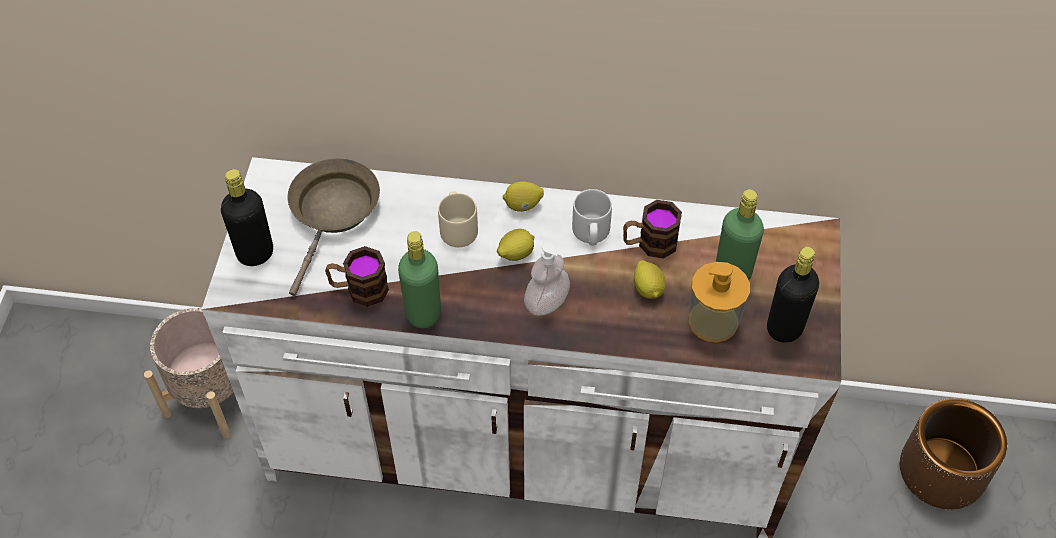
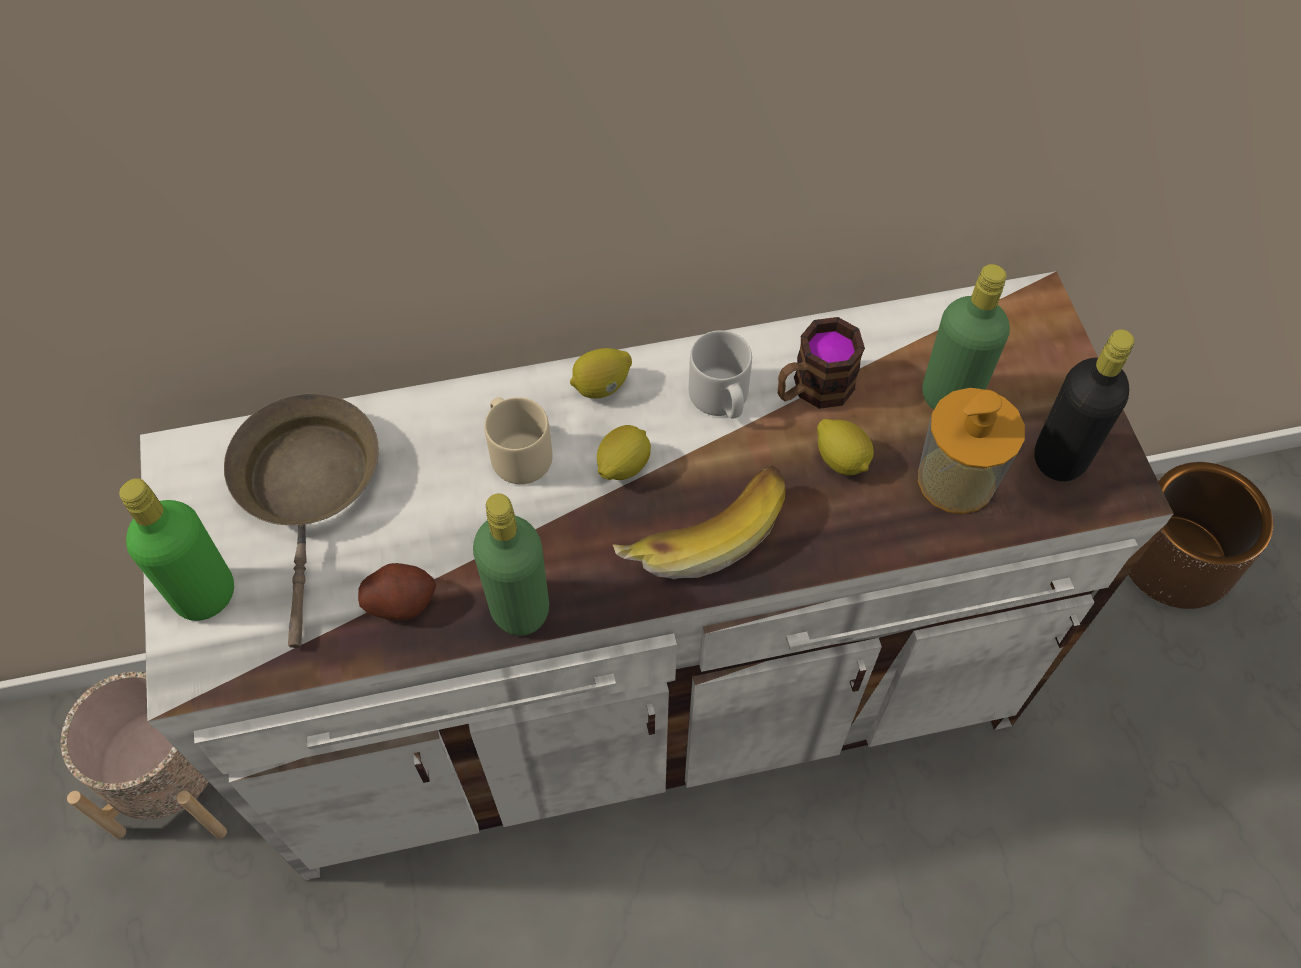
camera: 20 degrees left, 5 degrees up
(255, 253) = (205, 595): black bottle -> green bottle
(359, 289) = (401, 601): mug -> potato
(546, 302) = (702, 528): soap dispenser -> banana

